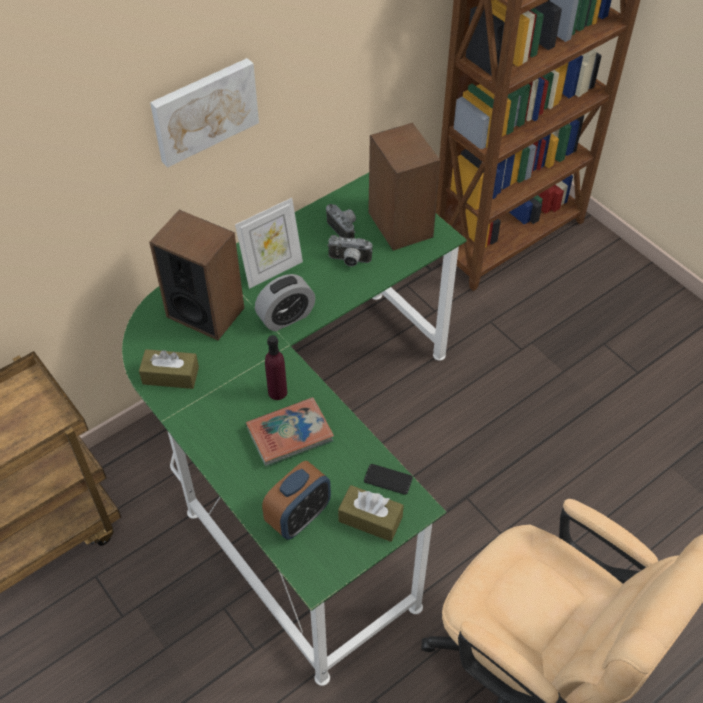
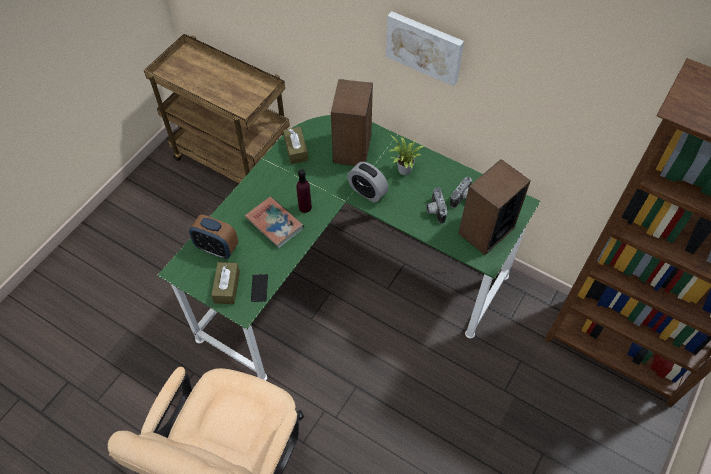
camera: 70 degrees right, 5 degrees up
(272, 271) = (403, 171): picture frame -> potted plant

